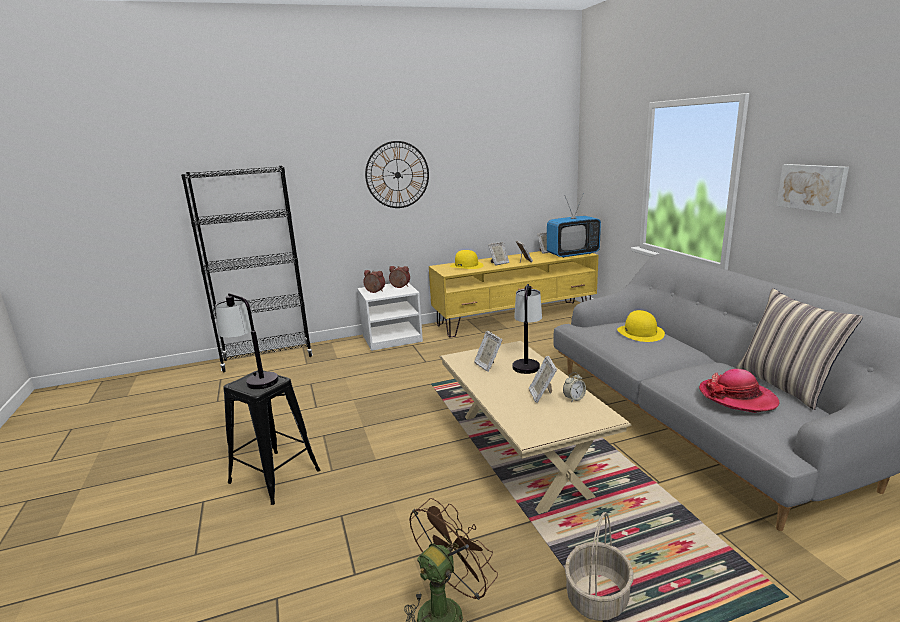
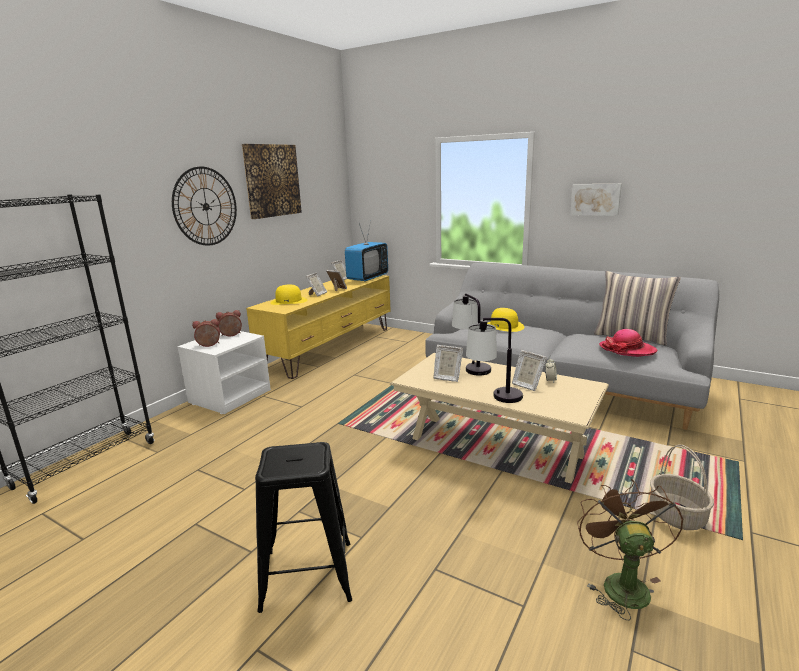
camera: 40 degrees left, 0 degrees up
(252, 379) = (282, 458): table lamp -> table lamp (494, 398)
(472, 151) = (272, 180): none -> picture

